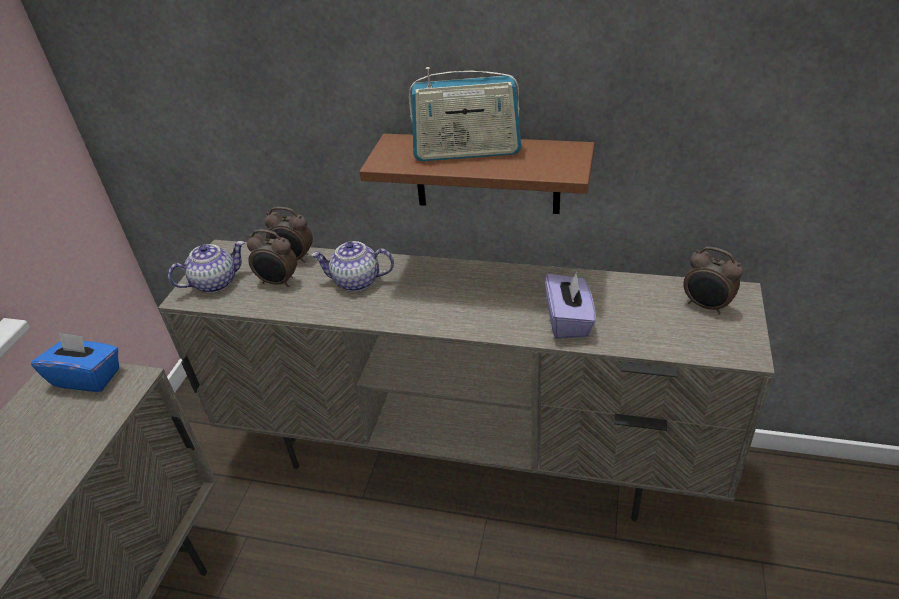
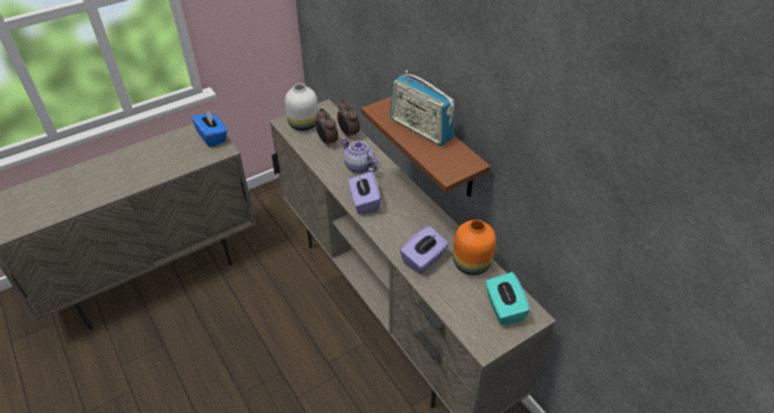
camera: 40 degrees right, 5 degrees up
(215, 282) = (303, 124): teapot -> white vase
(418, 312) = (364, 202): none -> purple tissue box
(617, 289) = (472, 263): none -> orange vase
(706, 306) = (504, 308): alarm clock -> turquoise tissue box

